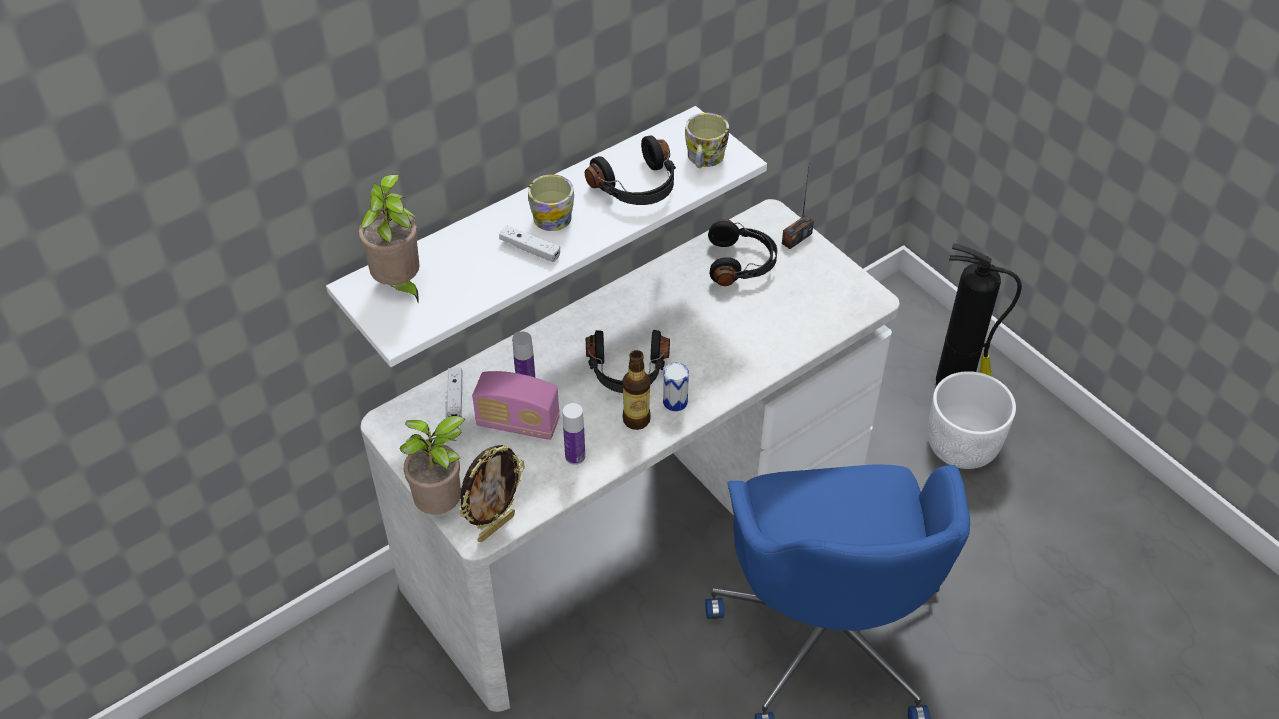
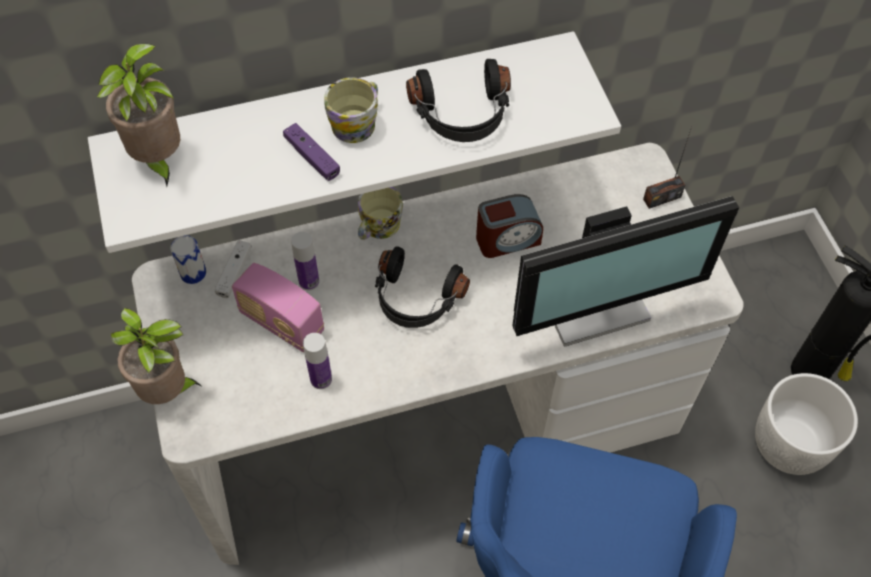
camera: 20 degrees right, 10 degrees up
(495, 526) = (208, 432): picture frame -> none
(530, 249) = (312, 157): white game controller -> purple game controller
(636, 420) = (401, 358): bottle -> none
(675, 402) = (449, 350): can -> can (193, 273)
(683, 305) = (507, 239): none -> alarm clock
(704, 159) = (552, 101): mug -> mug (377, 228)
(741, 263) = (590, 210): black headphones -> none
(776, 330) = (593, 299): none -> monitor

